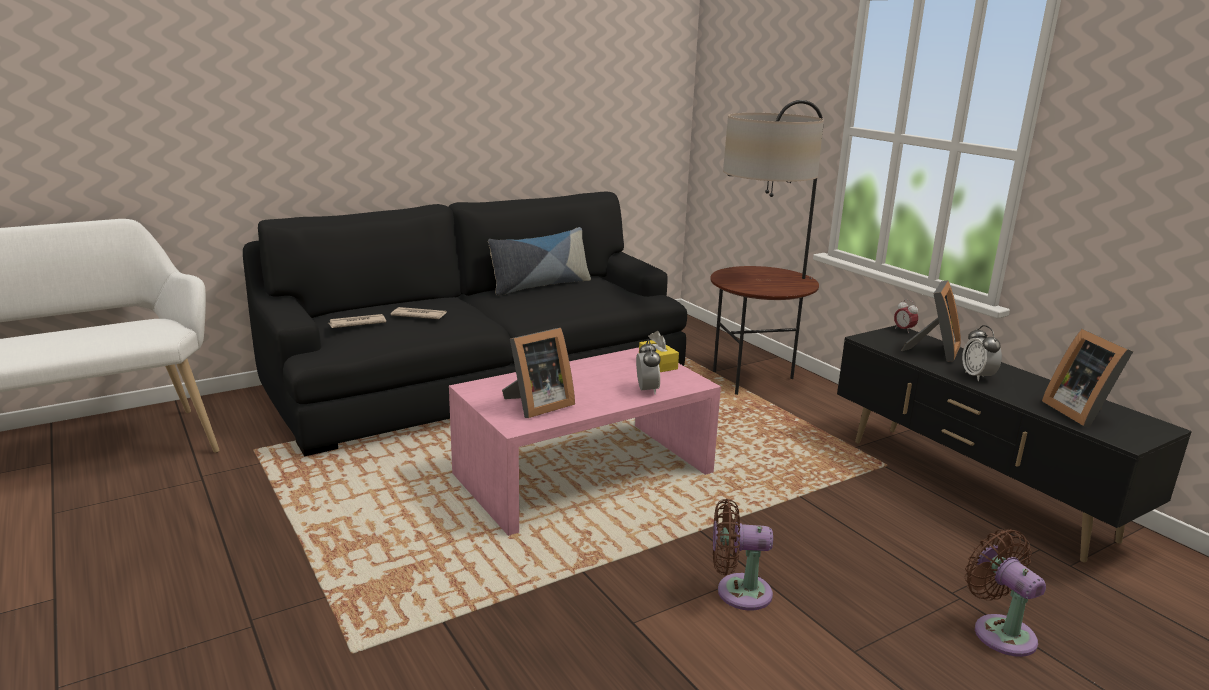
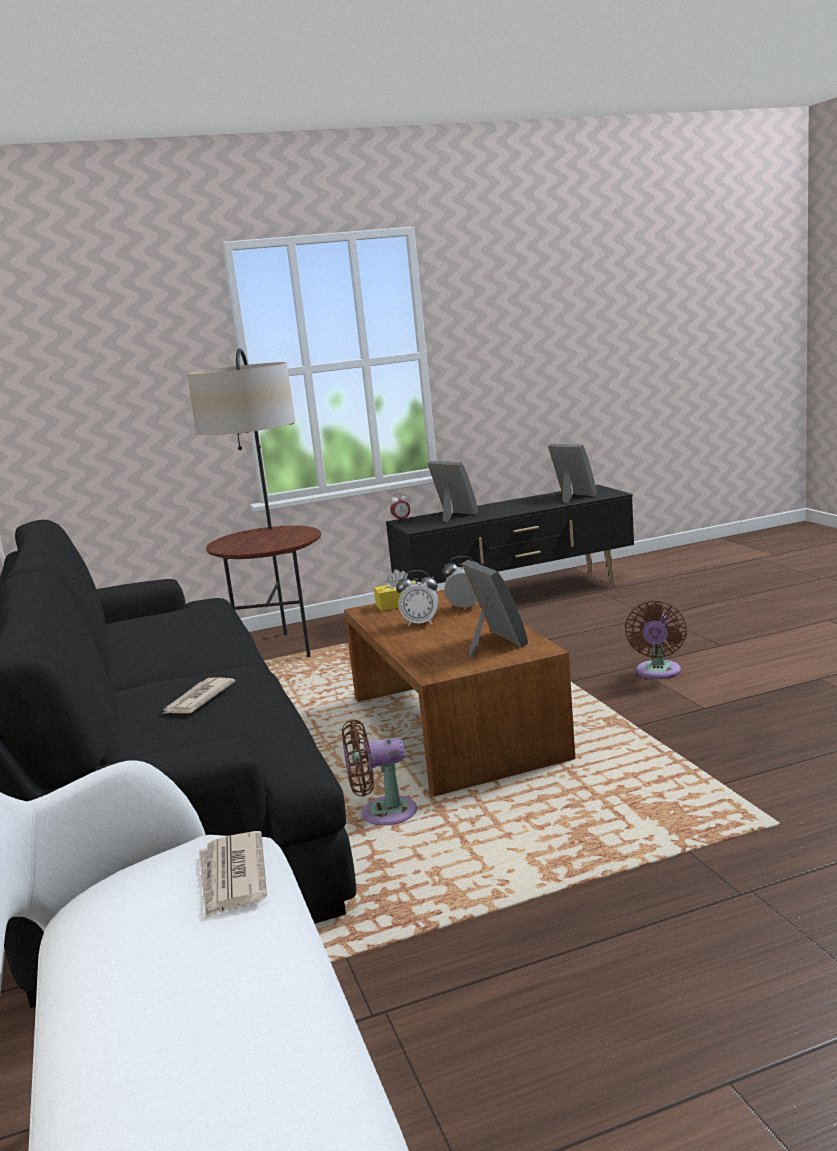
camera: 75 degrees left, 5 degrees down
(356, 323) = (203, 736): newspaper -> newspaper (232, 878)
(540, 285) = (124, 643): pillow -> none
(583, 473) = (453, 727): pink coffee table -> brown coffee table
(977, 376) = (506, 510): alarm clock -> alarm clock (420, 623)
(999, 631) = (691, 610): brown fan -> brown fan (382, 814)
(1080, 412) = (572, 497): picture frame -> picture frame turned 135 degrees counterclockwise

